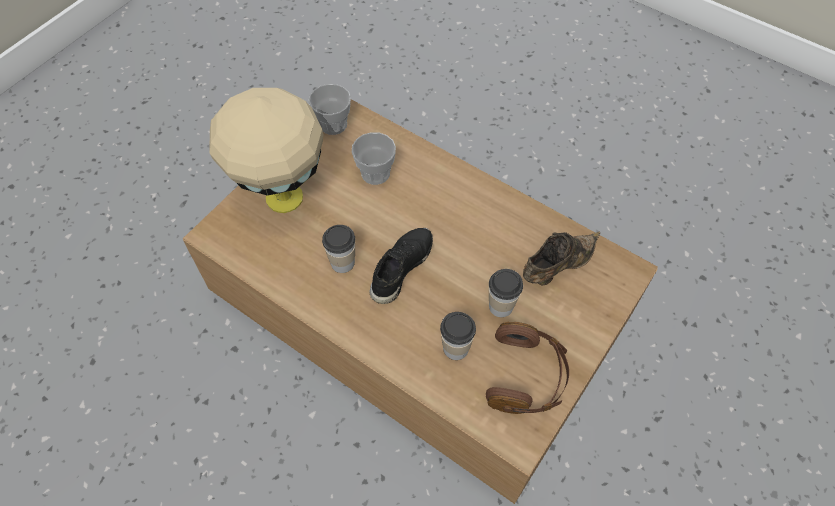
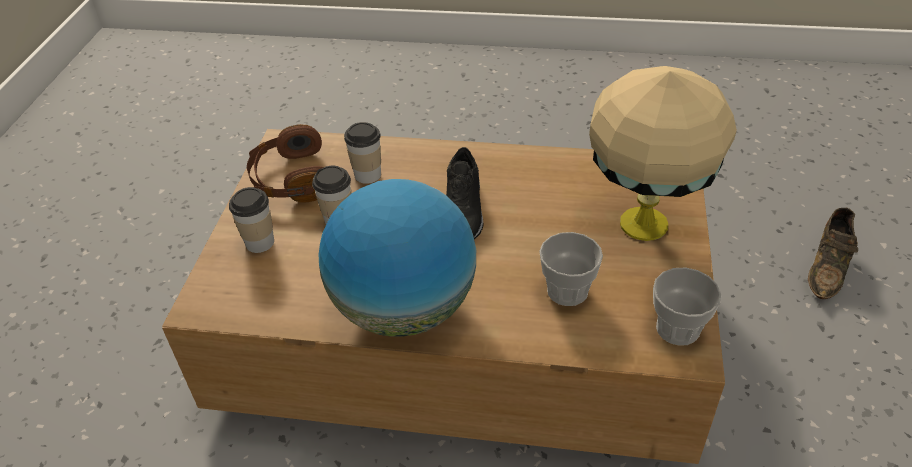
camera: 155 degrees right, 15 degrees down
(342, 262) = (525, 194): cup -> cup (260, 242)
(486, 206) = (403, 309): none -> globe
(556, 267) = (290, 277): brown shoe -> brown shoe (827, 268)

